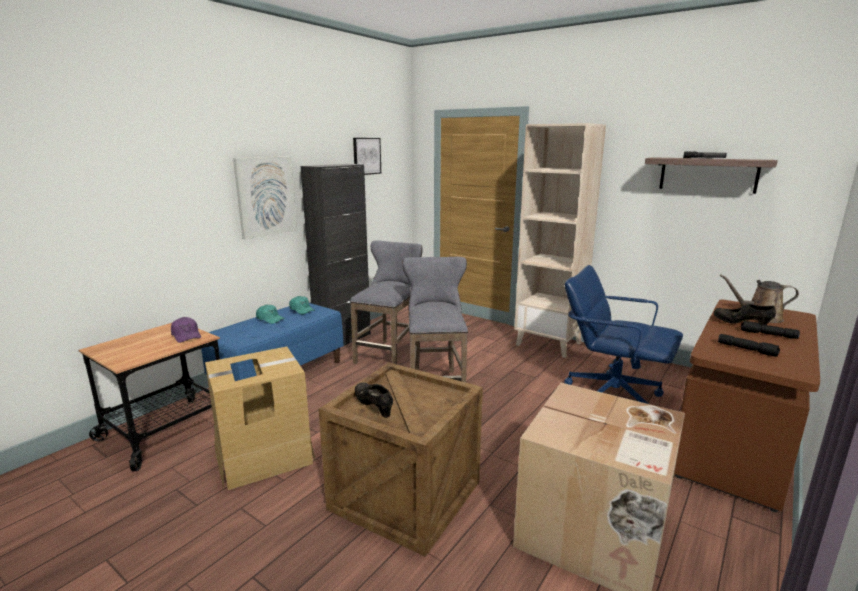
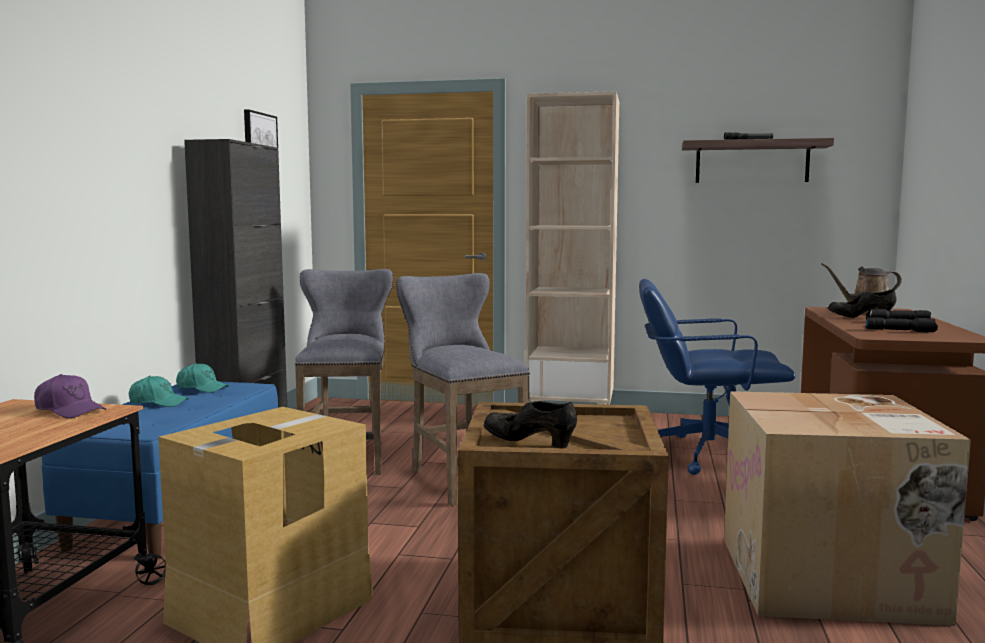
camera: 25 degrees left, 10 degrees down
(265, 196) = (135, 184): picture -> none

